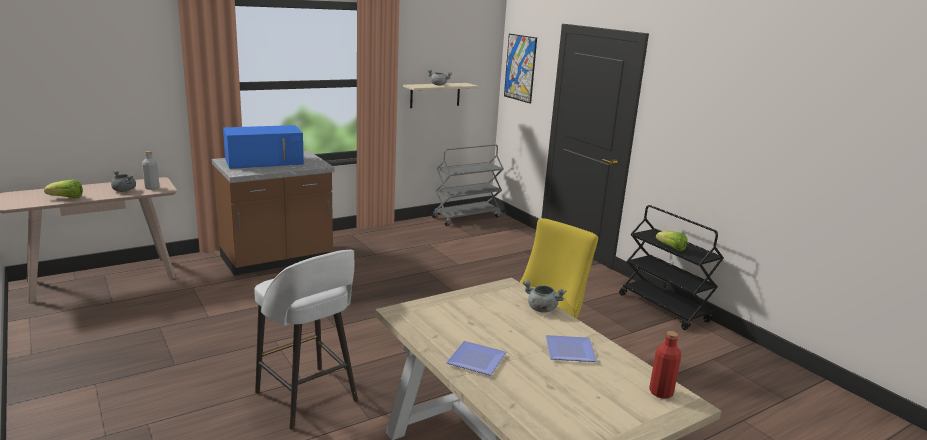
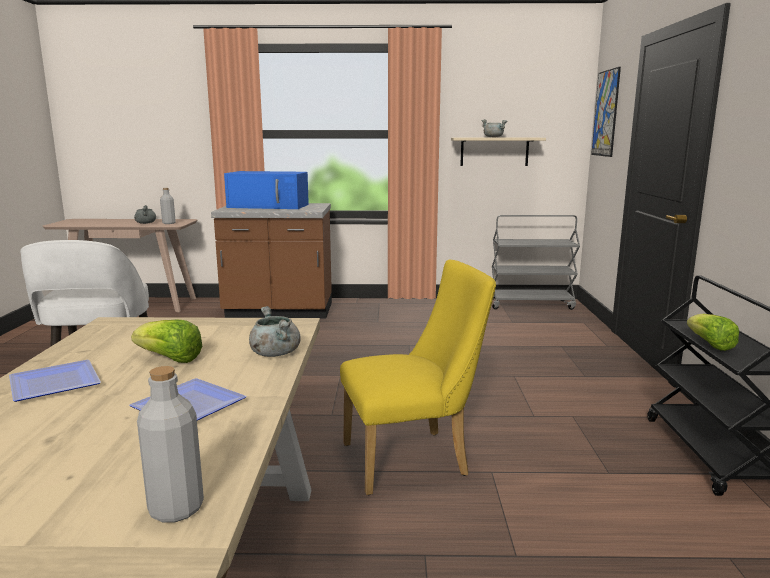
camera: 35 degrees right, 5 degrees down
(67, 198) = (98, 224): lettuce -> lettuce (170, 359)
(661, 392) = (176, 508): red bottle -> grey bottle

